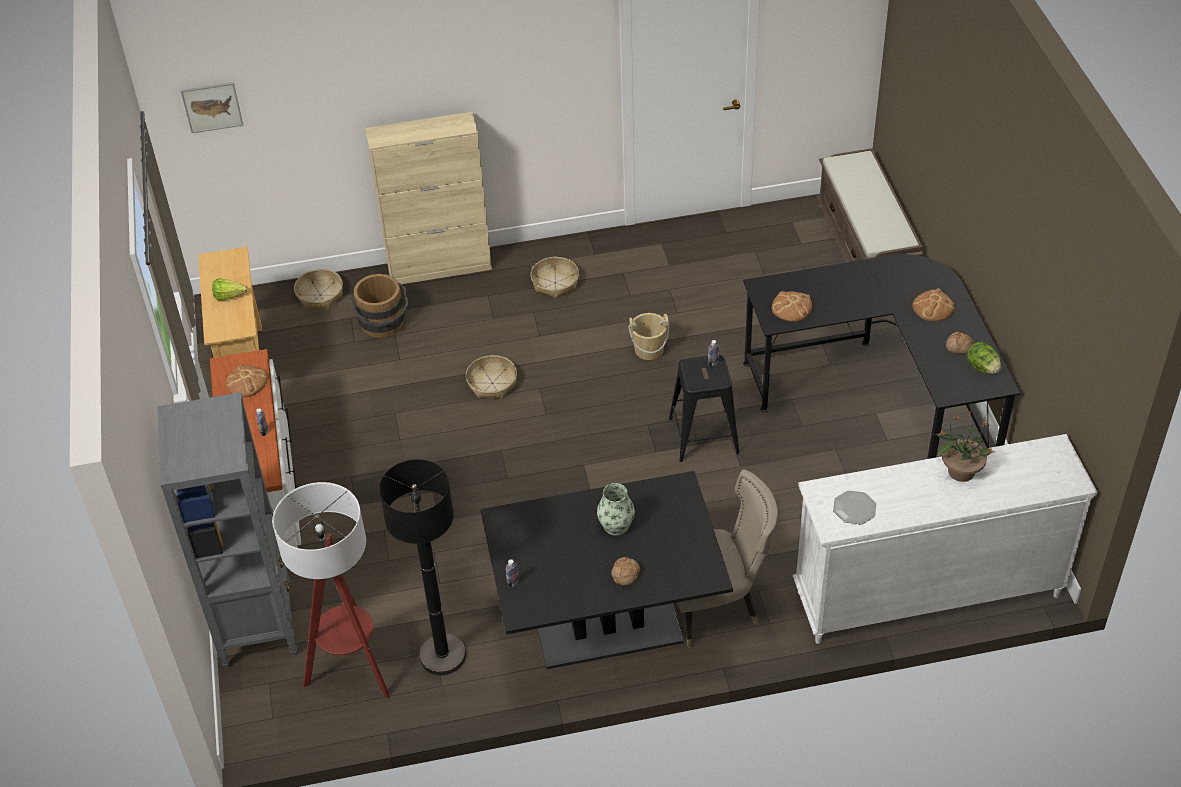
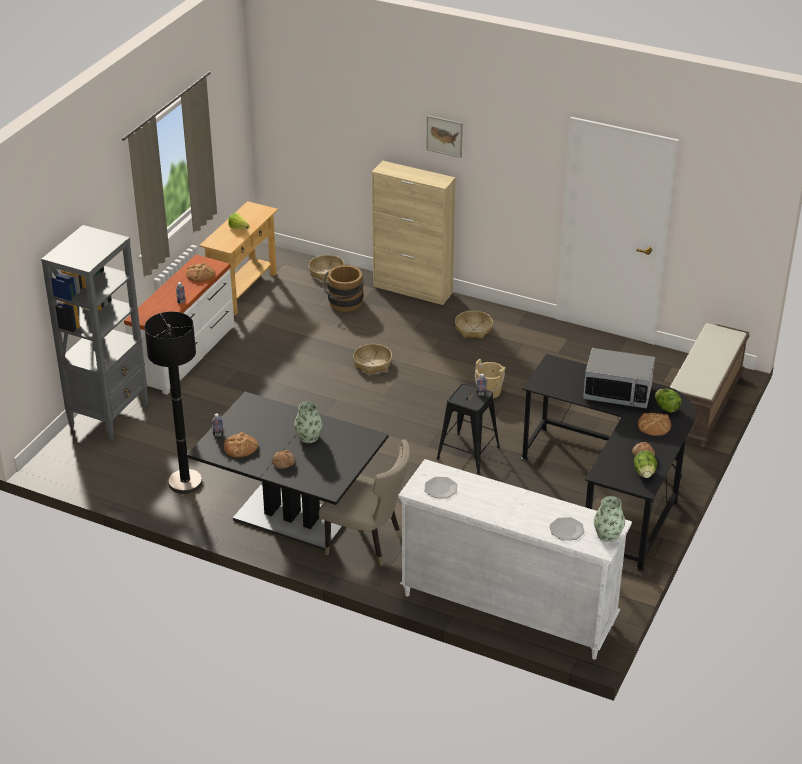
camera: 35 degrees right, 10 degrees down
(212, 107) = (290, 105): picture -> picture (444, 136)
(353, 670) = (131, 463): floor lamp -> none
(792, 307) = (558, 382): bread -> bread (240, 447)
(860, 288) = (617, 393): none -> microwave
(922, 280) = (666, 408): none -> lettuce
(960, 471) = (533, 504): potted plant -> none
(1022, 481) = (566, 530): none -> plate
(1063, 463) = (608, 534): none -> vase

